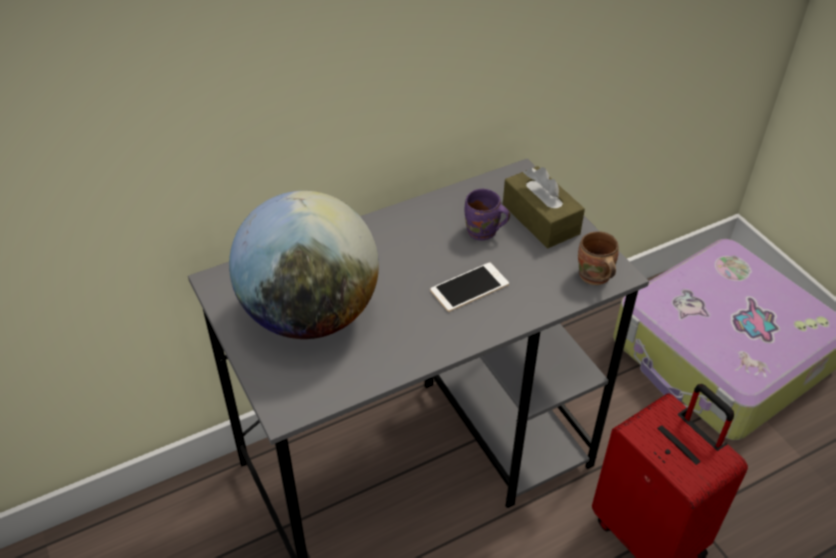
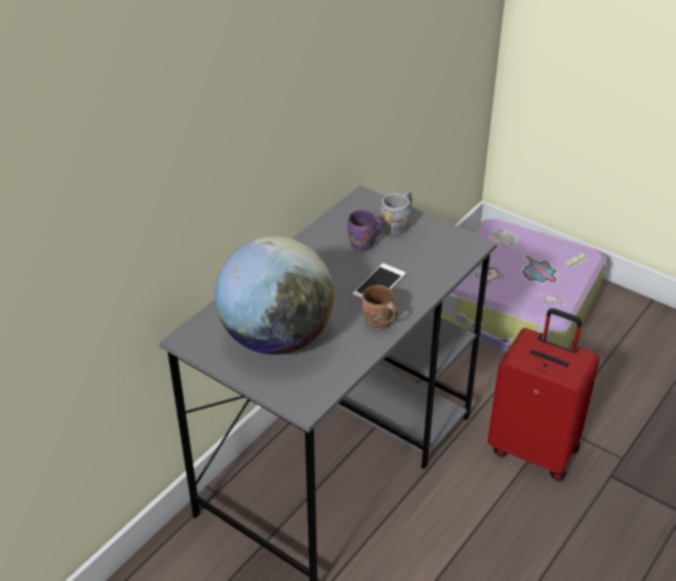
camera: 25 degrees left, 5 degrees down
(540, 219) = (398, 224): brown tissue box -> grey mug
(593, 277) = (459, 251): brown mug -> brown mug (378, 324)

